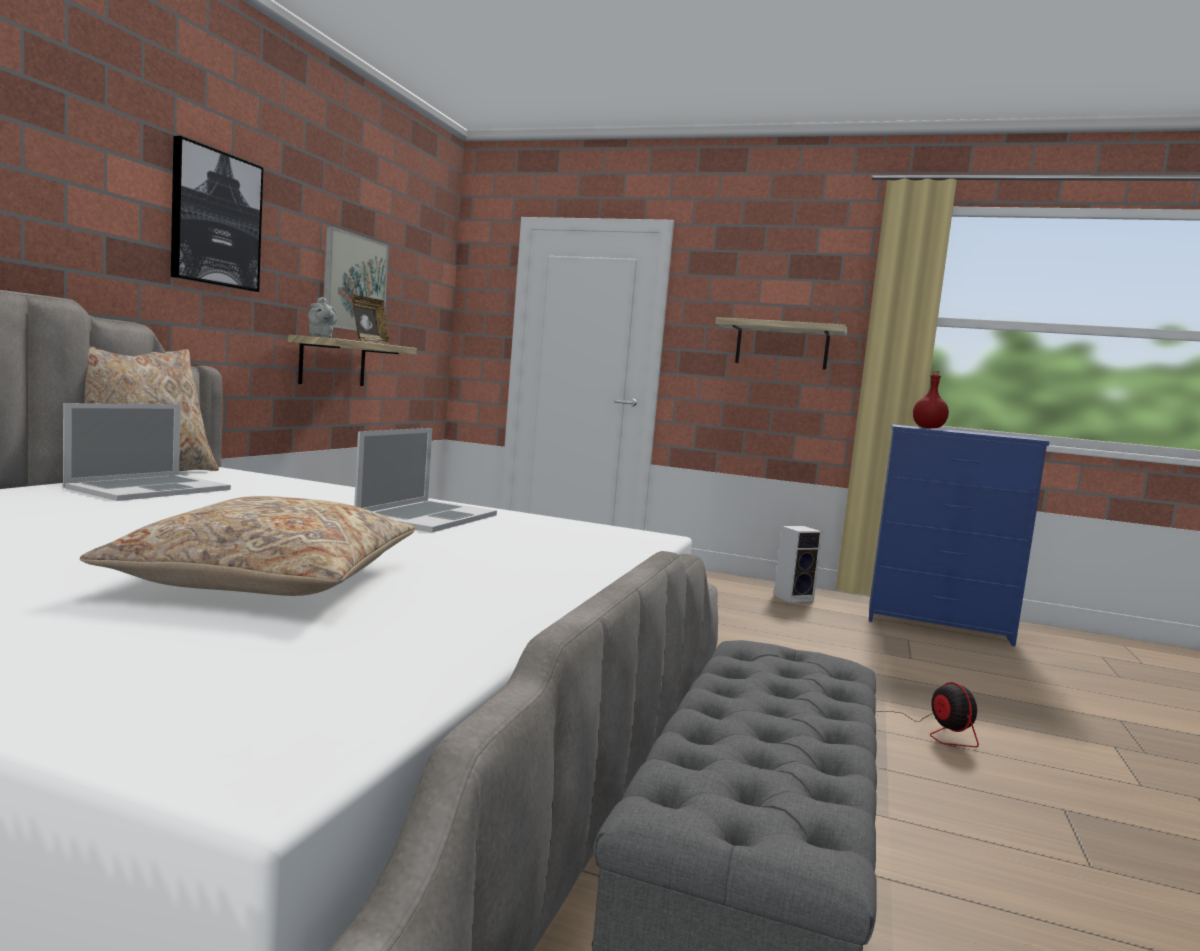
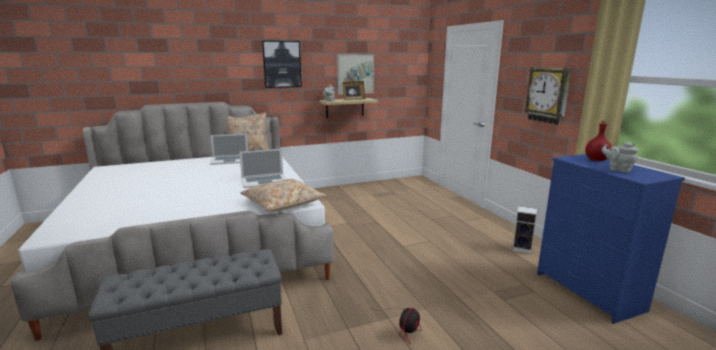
camera: 50 degrees right, 10 degrees up
(269, 578) = (162, 197): beige pillow -> beige pillow (283, 203)
(782, 345) = (548, 95): shelf -> wall clock
(981, 433) = (617, 170): none -> grey teapot

